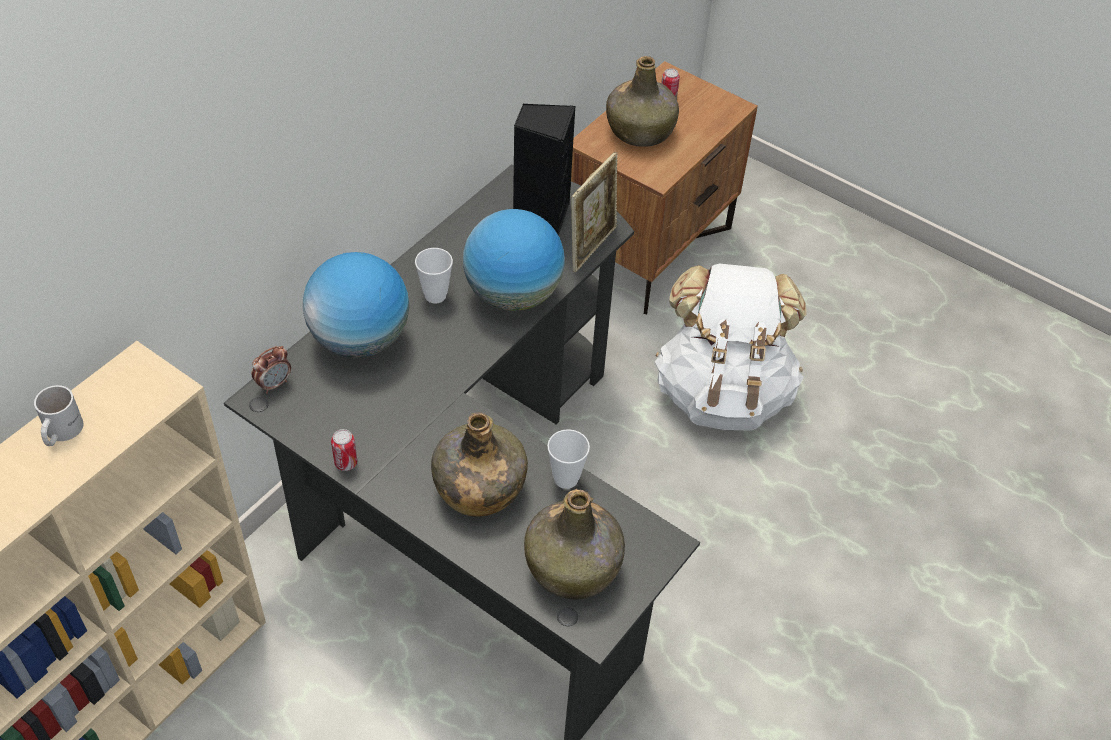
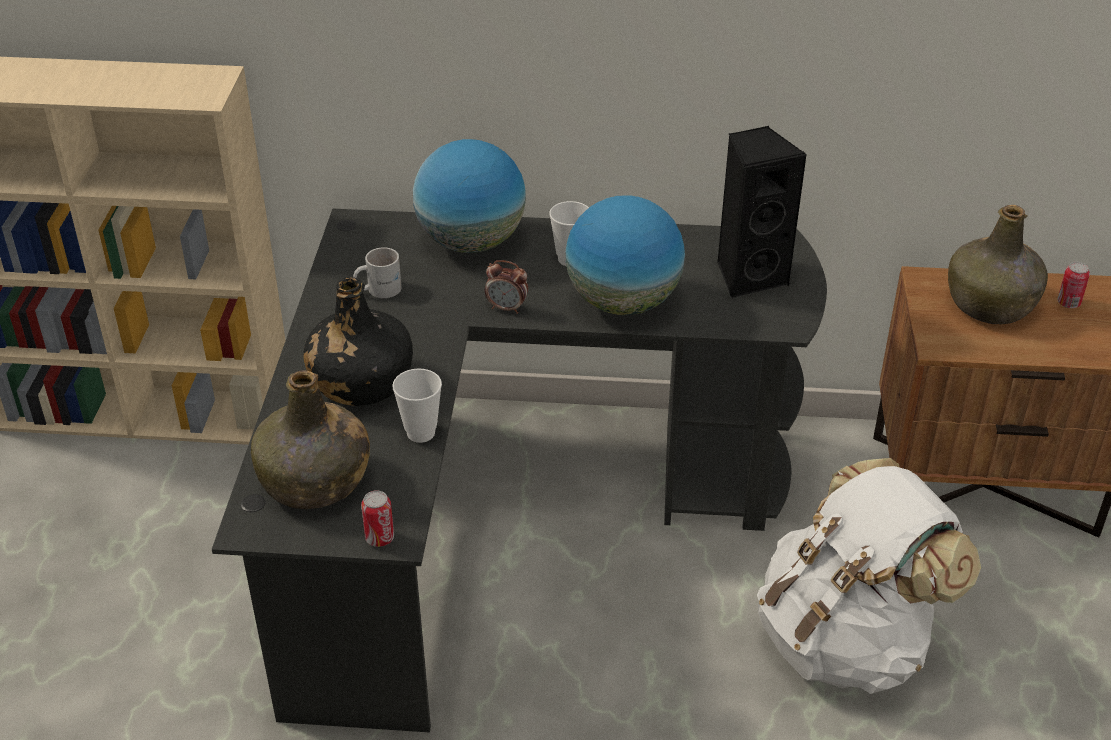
camera: 60 degrees right, 10 degrees down
(59, 432) = (121, 76): white mug -> white mug (377, 289)
(274, 384) = (375, 222): alarm clock -> alarm clock (507, 308)
(346, 463) = (323, 296): can -> can (379, 538)
(478, 487) = (361, 382): green bottle -> black bottle
(592, 247) = (748, 324): picture frame -> none

